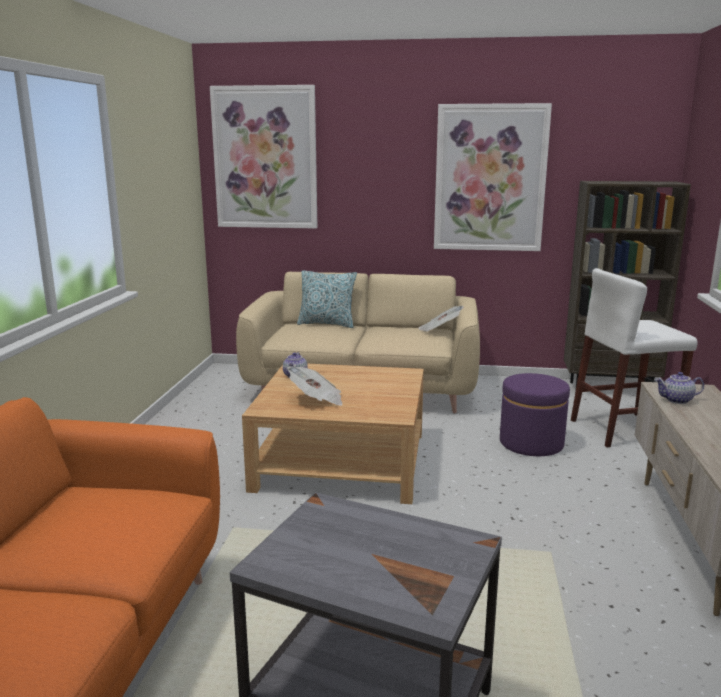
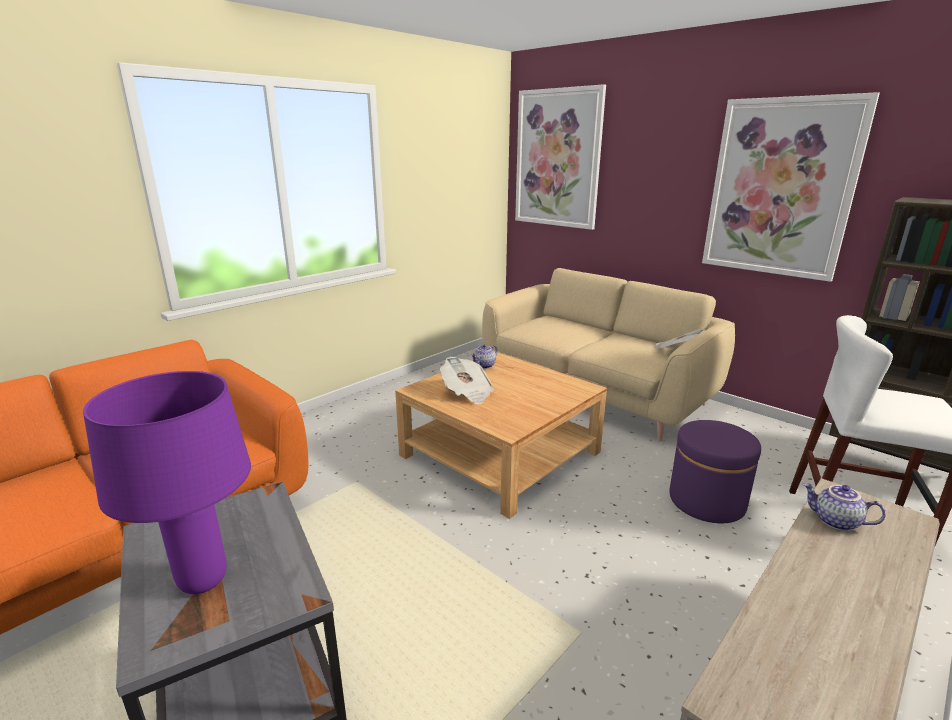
camera: 35 degrees right, 5 degrees up
(327, 324) = (576, 322): pillow -> none
(385, 568) = (202, 580): none -> purple table lamp

